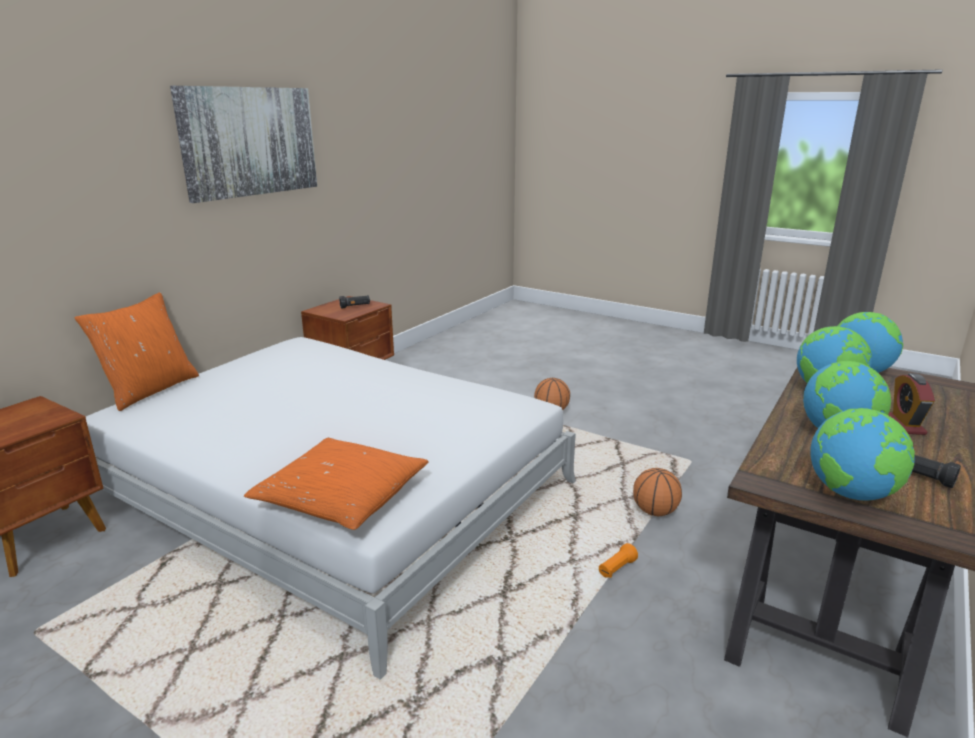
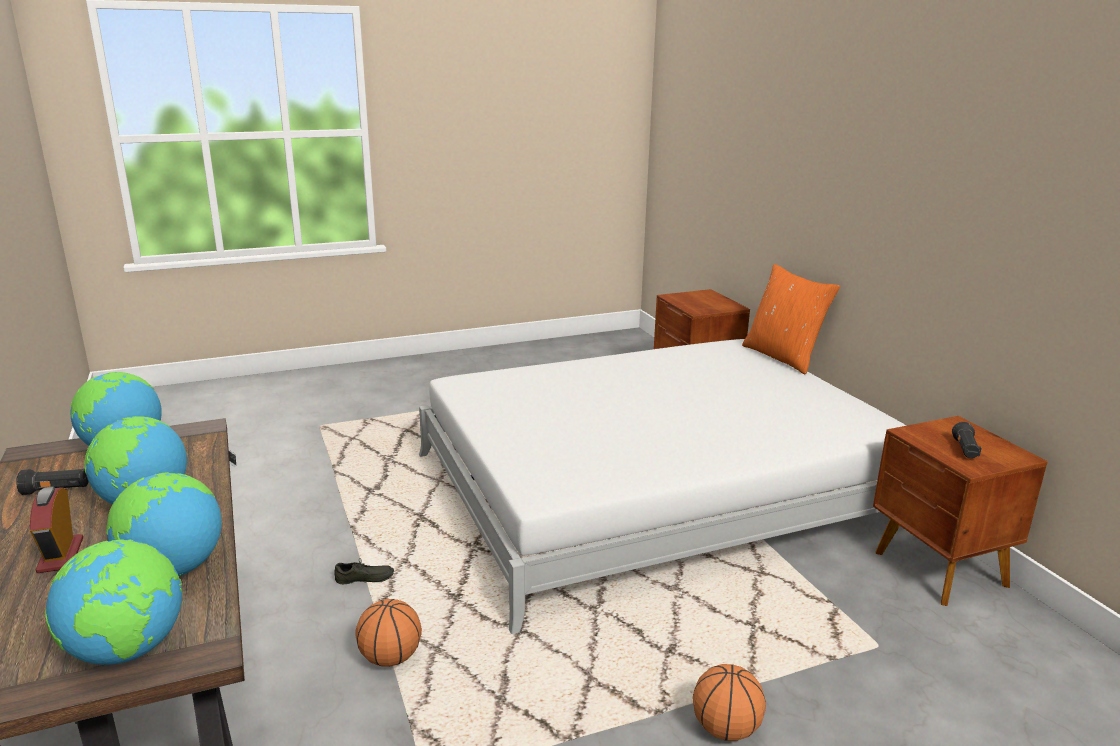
camera: 125 degrees right, 0 degrees up
(250, 141) = (975, 158): picture -> none
(341, 497) = (501, 382): orange pillow -> none
(616, 569) = (364, 580): orange flashlight -> grey shoe
(904, 425) = (60, 555): alarm clock -> alarm clock turned 150 degrees counterclockwise

